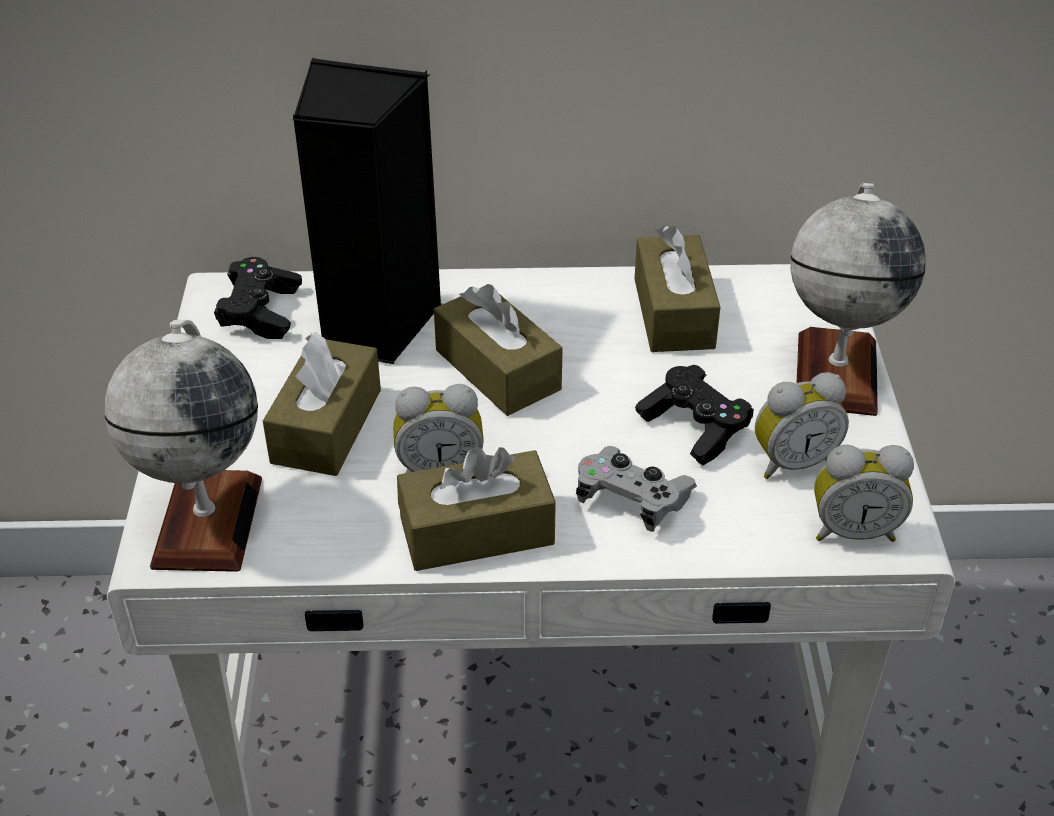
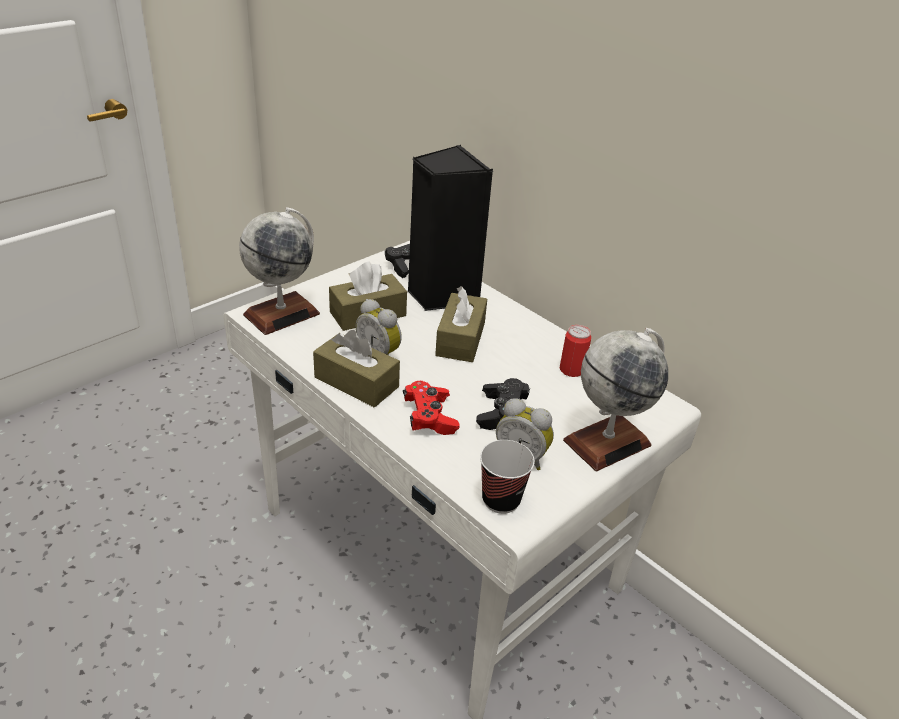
camera: 45 degrees right, 5 degrees down
(632, 500) = (429, 417): grey game controller -> red game controller
(673, 313) = (571, 370): brown tissue box -> can
(853, 530) = (501, 500): alarm clock -> cup

